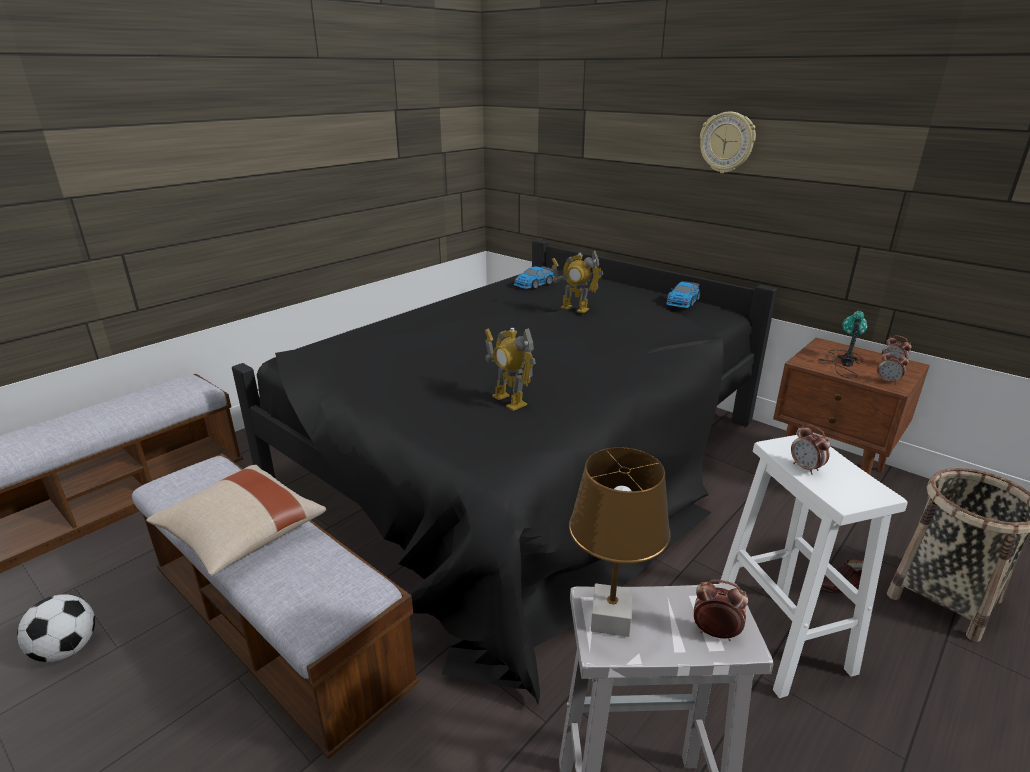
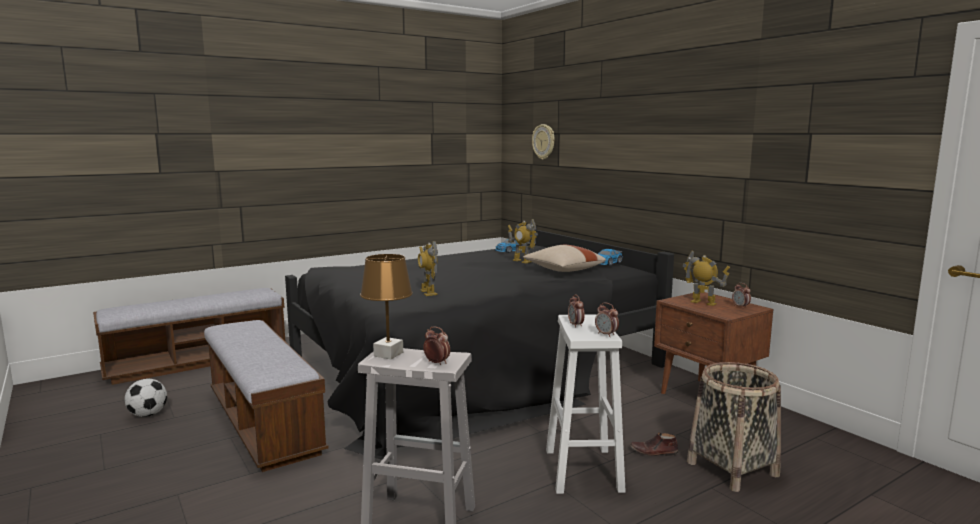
camera: 15 degrees right, 15 degrees down
(242, 535) = (249, 346): beige pillow -> beige pillow (563, 270)
(727, 142) = (639, 150): wall clock -> wall clock (544, 141)
(843, 362) = (703, 303): table lamp -> toy robot
(887, 381) = (724, 313): alarm clock -> alarm clock (606, 334)

